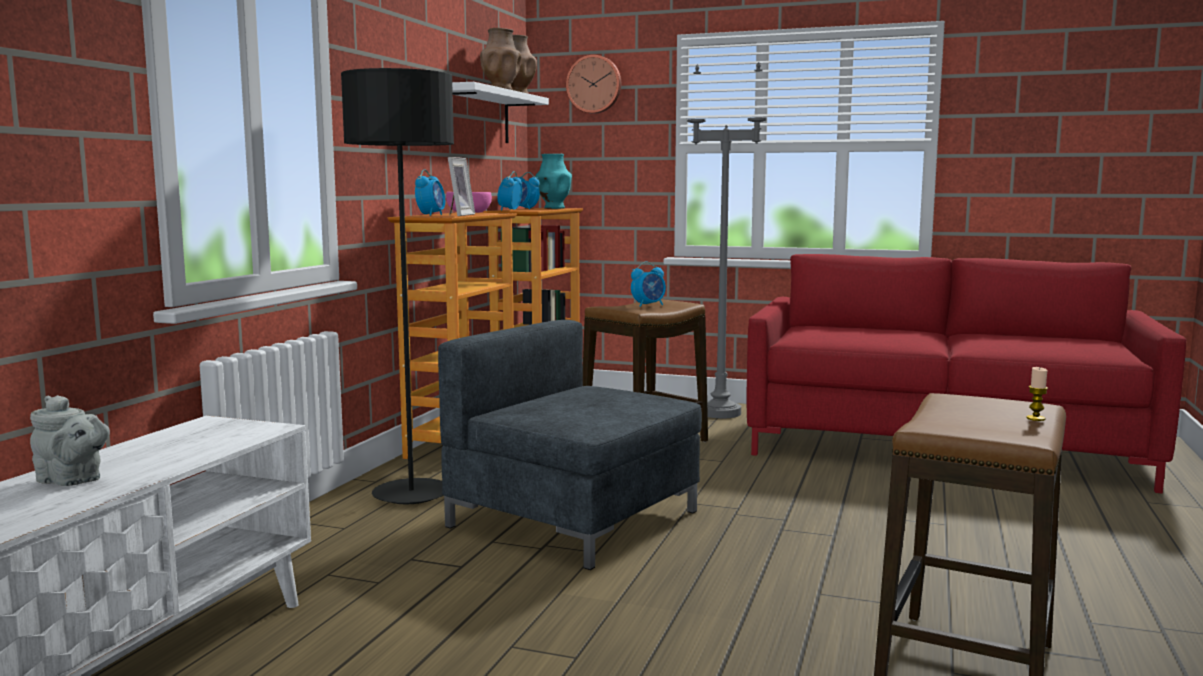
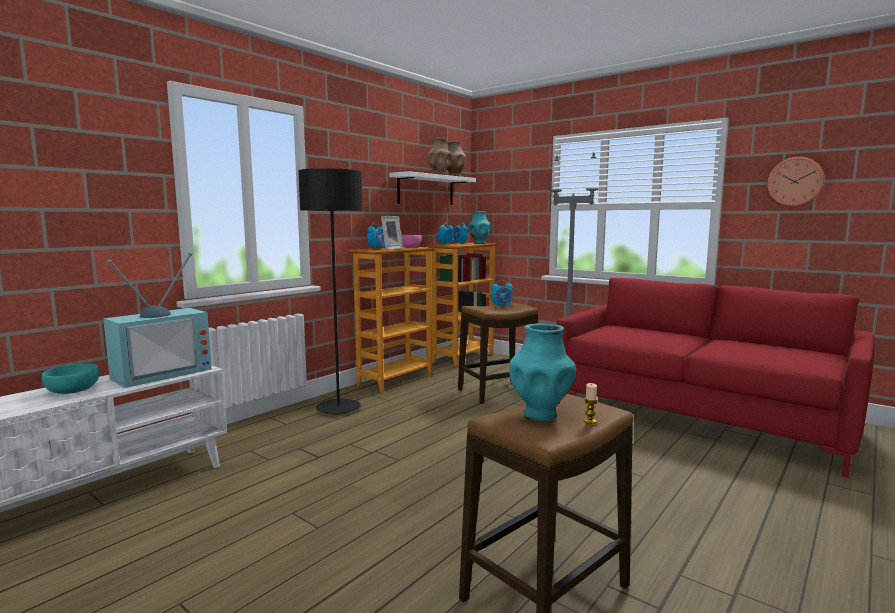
camera: 20 degrees right, 0 degrees up
(73, 481) = (73, 390): grey teapot -> turquoise bowl
(199, 440) = (161, 373): none -> television
(575, 520) = (408, 437): grey armchair -> none
(594, 84) = (506, 168): wall clock -> wall clock (795, 181)
(969, 418) = (540, 414): none -> turquoise vase

